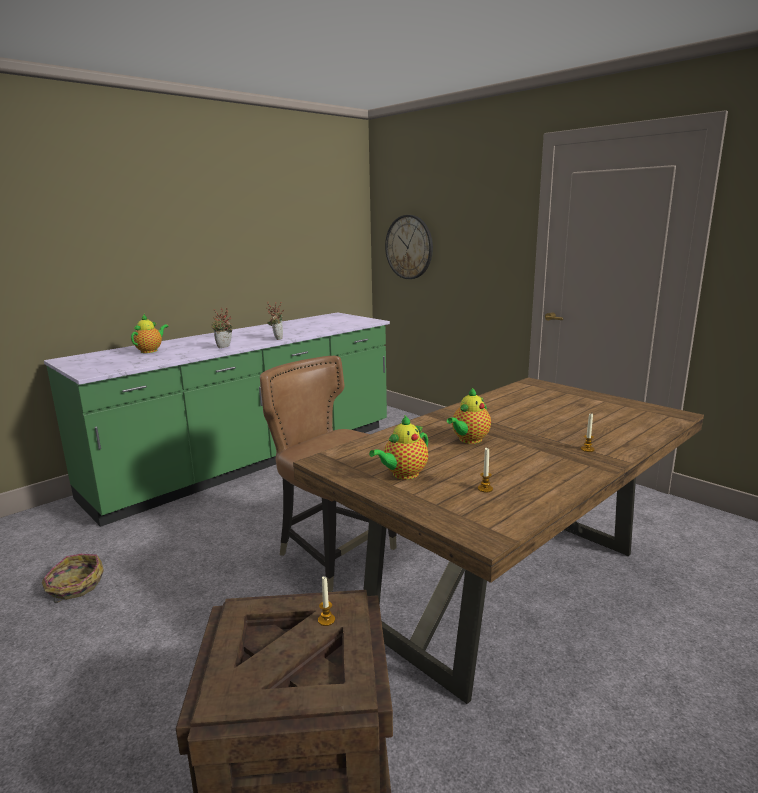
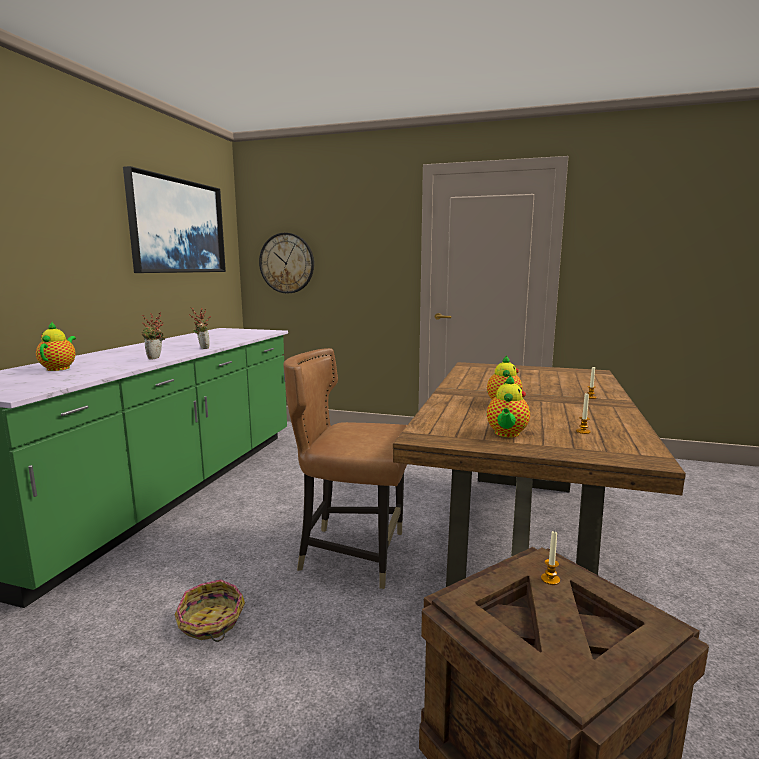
camera: 30 degrees left, 5 degrees down
(75, 586) = (55, 690): basket -> basket (211, 622)
(294, 216) = (178, 226): none -> picture

